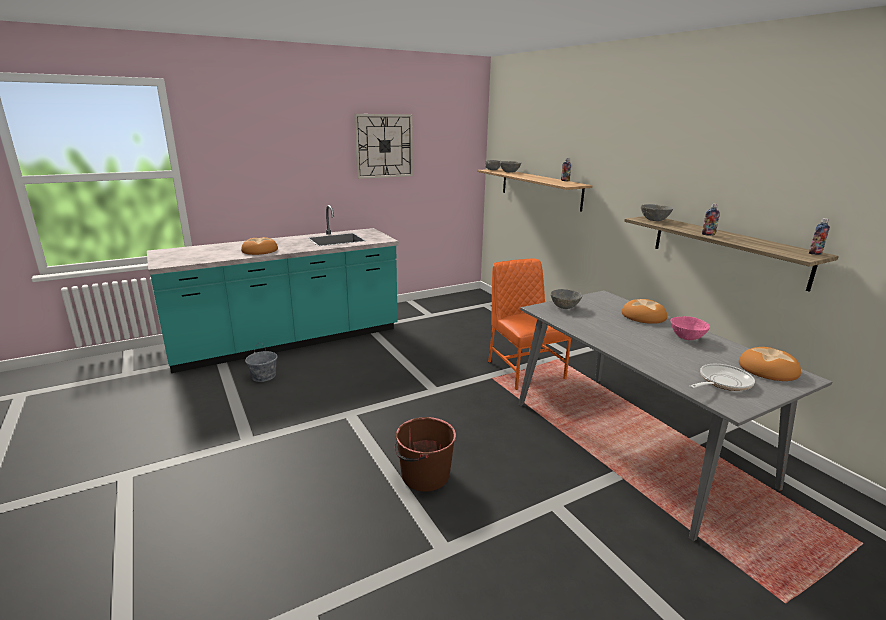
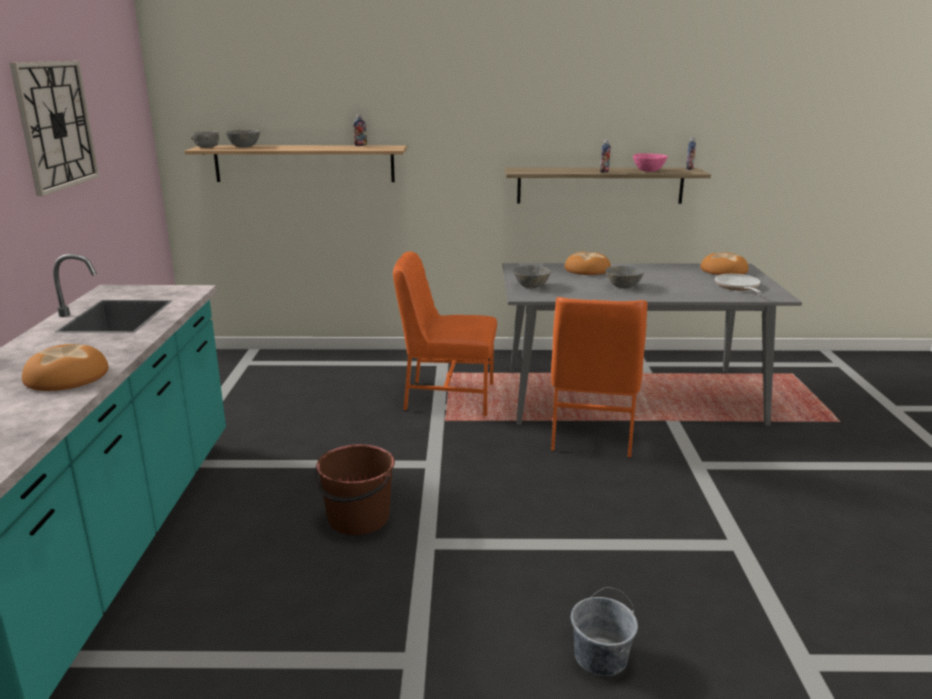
camera: 60 degrees left, 0 degrees up
(263, 376) = (205, 608): grey bucket -> grey bucket (600, 657)
(424, 476) = (610, 522): brown bucket -> brown bucket (358, 519)
(543, 438) = (591, 433): none -> orange chair
(654, 220) = (529, 170): grey bowl -> grey bowl (623, 286)
(686, 337) = (647, 271): pink bowl -> pink bowl (648, 171)

